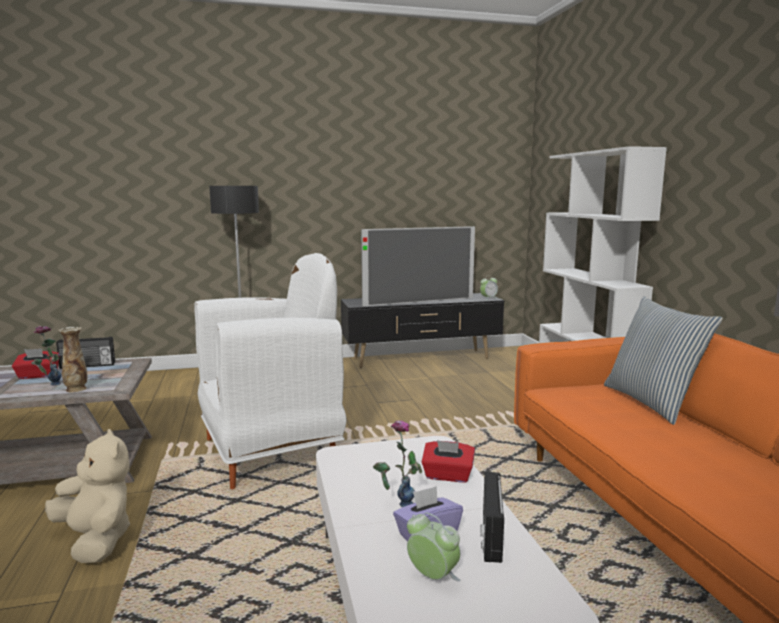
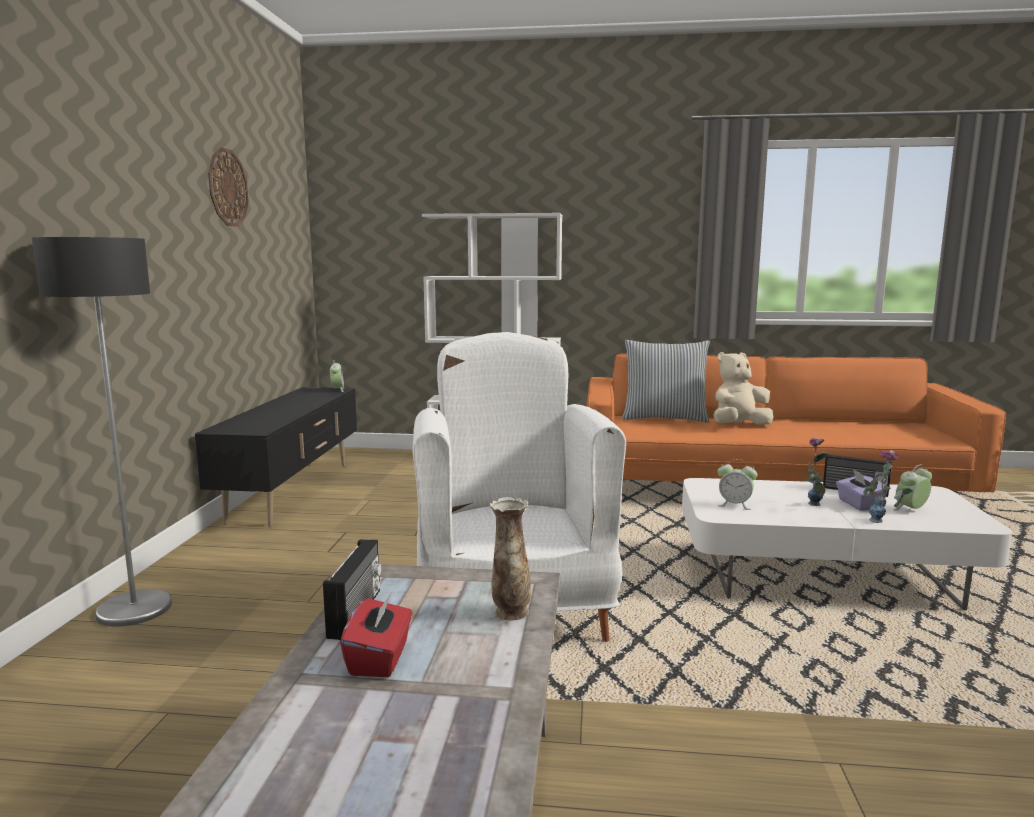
camera: 70 degrees left, 0 degrees up
(48, 386) = (470, 639): vase -> vase (884, 523)
(96, 540) = (709, 744): beige plush toy -> beige plush toy (738, 426)
(373, 461) = (735, 505): none -> alarm clock
(405, 149) = (227, 188): none -> wall clock
(419, 301) = (299, 409): television -> none
(447, 476) = (765, 488): red tissue box -> none

